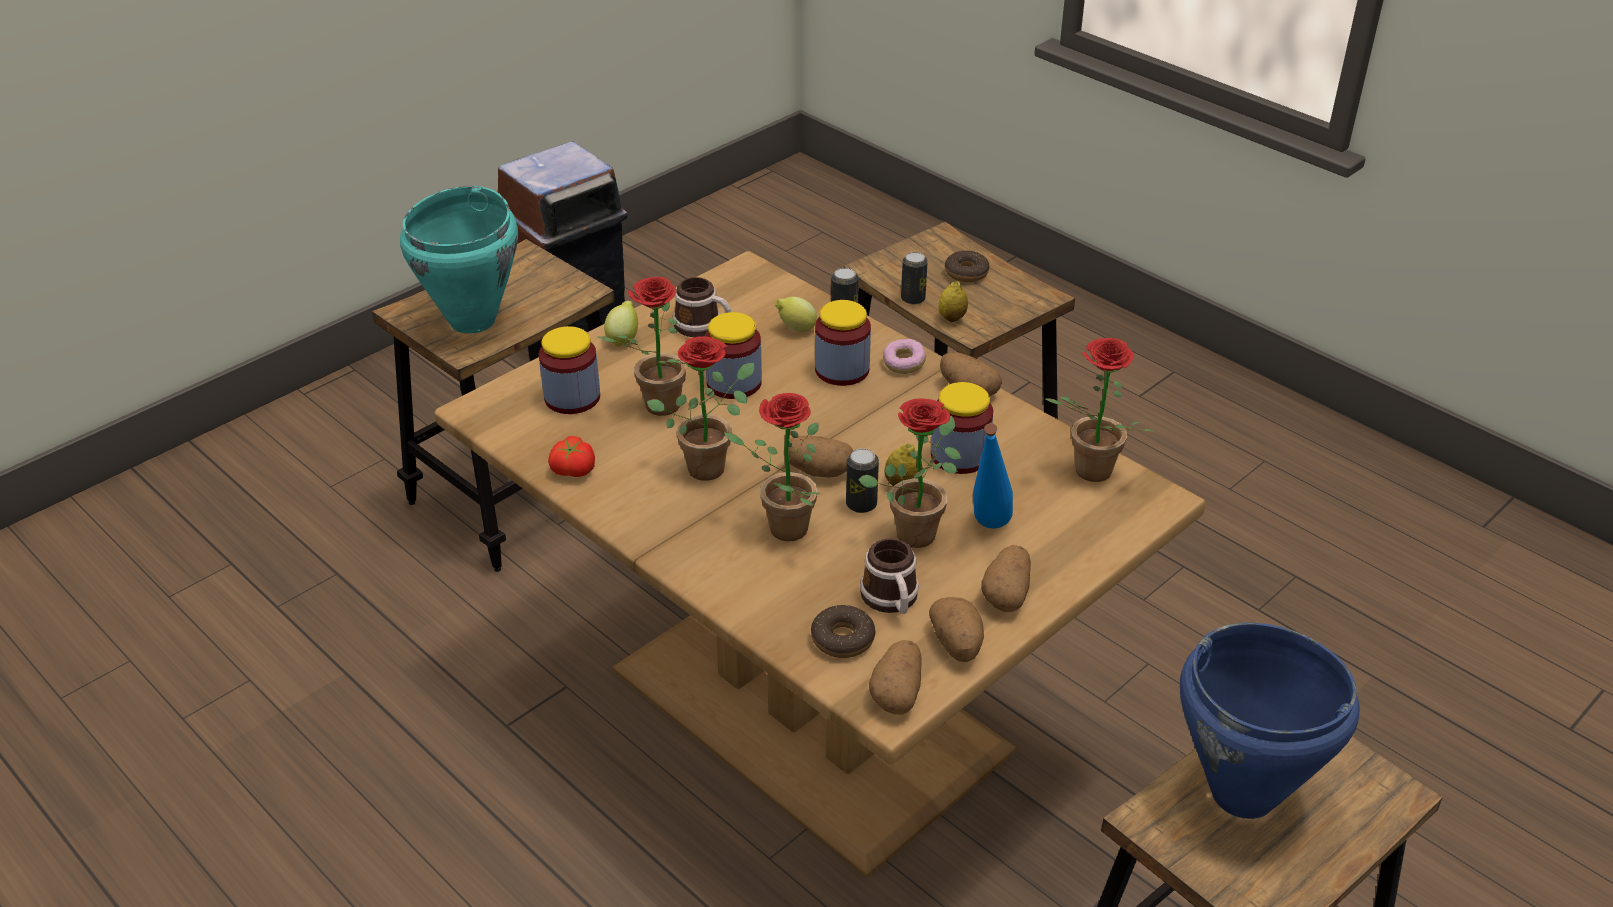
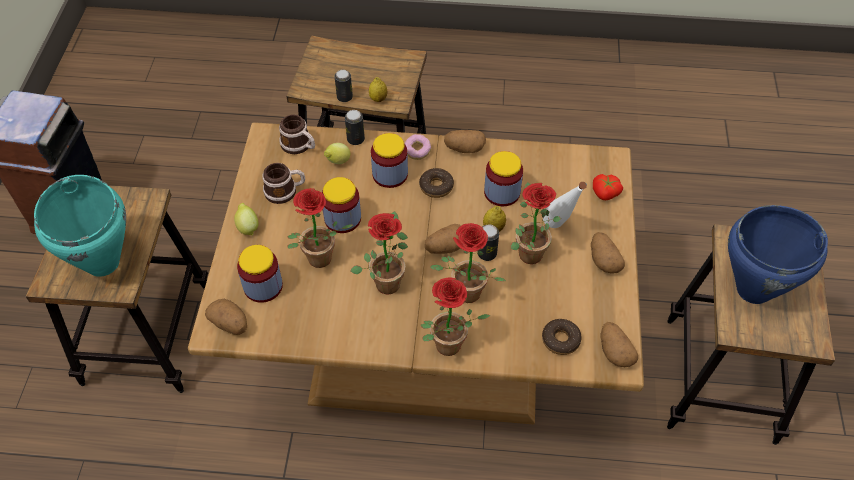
camera: 40 degrees left, 15 degrees up
(572, 470) = (317, 334): tomato -> tomato (605, 193)
(891, 601) = (559, 301): mug -> mug (299, 146)
(957, 644) = (611, 305): potato -> potato (230, 324)
(966, 273) = (355, 64): donut -> donut (436, 186)
(987, 531) = (559, 230): blue bottle -> white bottle
(1087, 473) = (568, 165): potted plant -> potted plant (447, 350)

